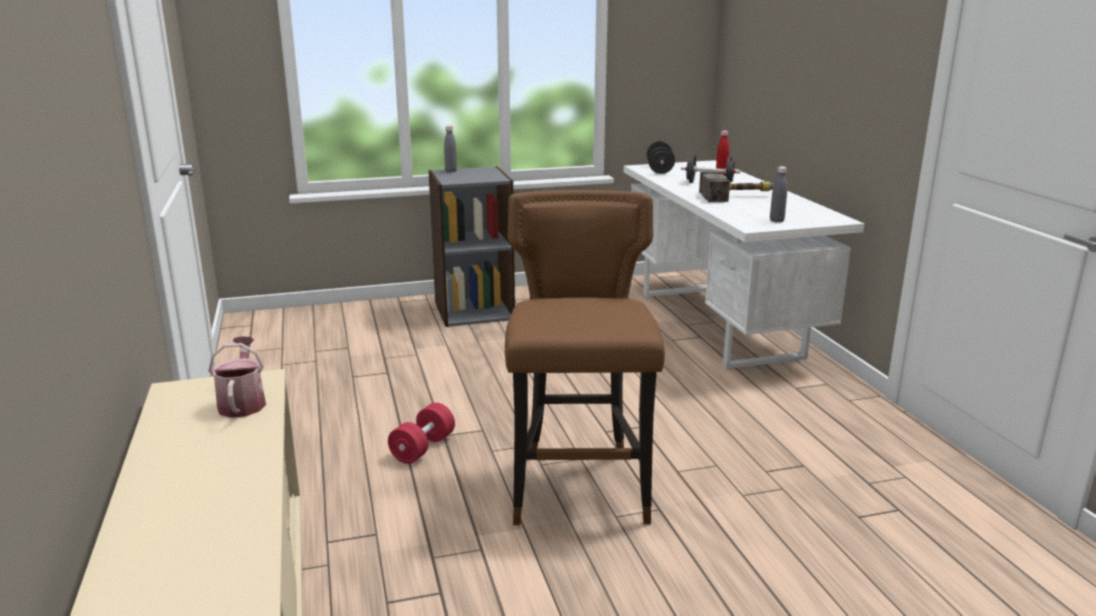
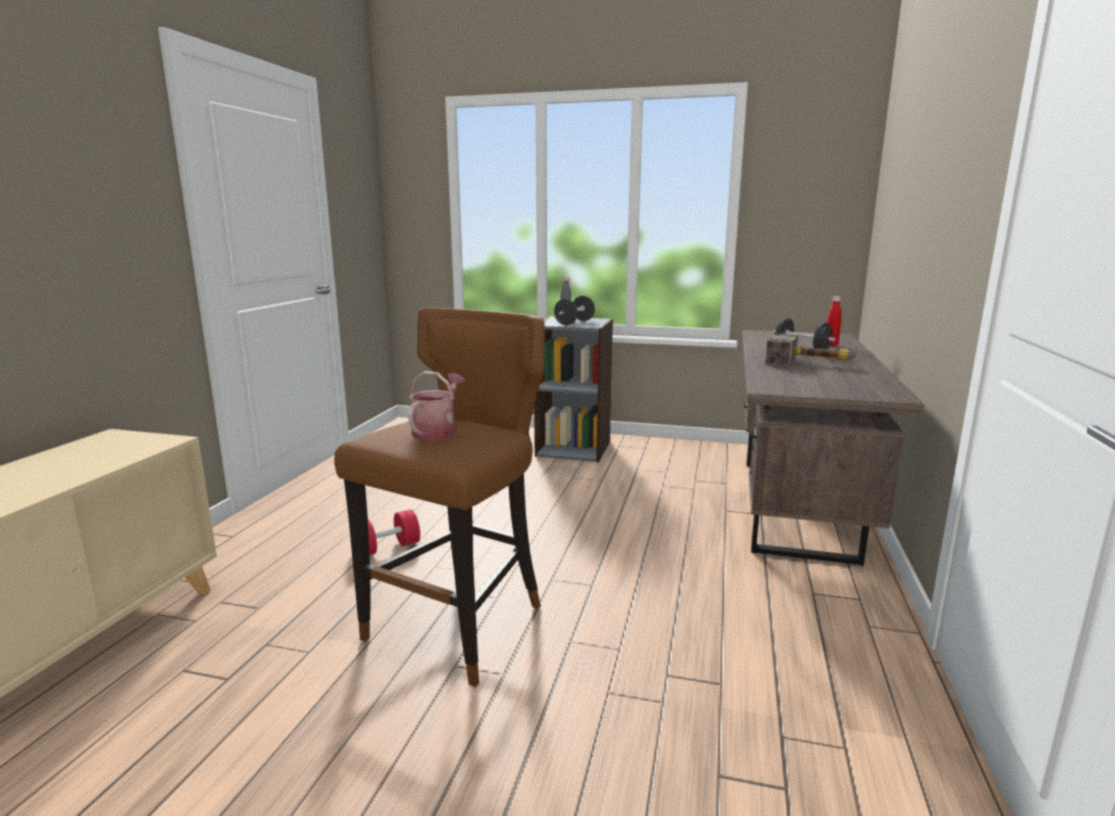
camera: 30 degrees right, 5 degrees down
(242, 402) = (120, 453): watering can -> watering can (437, 431)
(659, 170) = (772, 335): black dumbbell -> black dumbbell (574, 322)
(719, 324) = (796, 507): white desk -> brown desk
(776, 221) = (810, 387): grey bottle -> none

